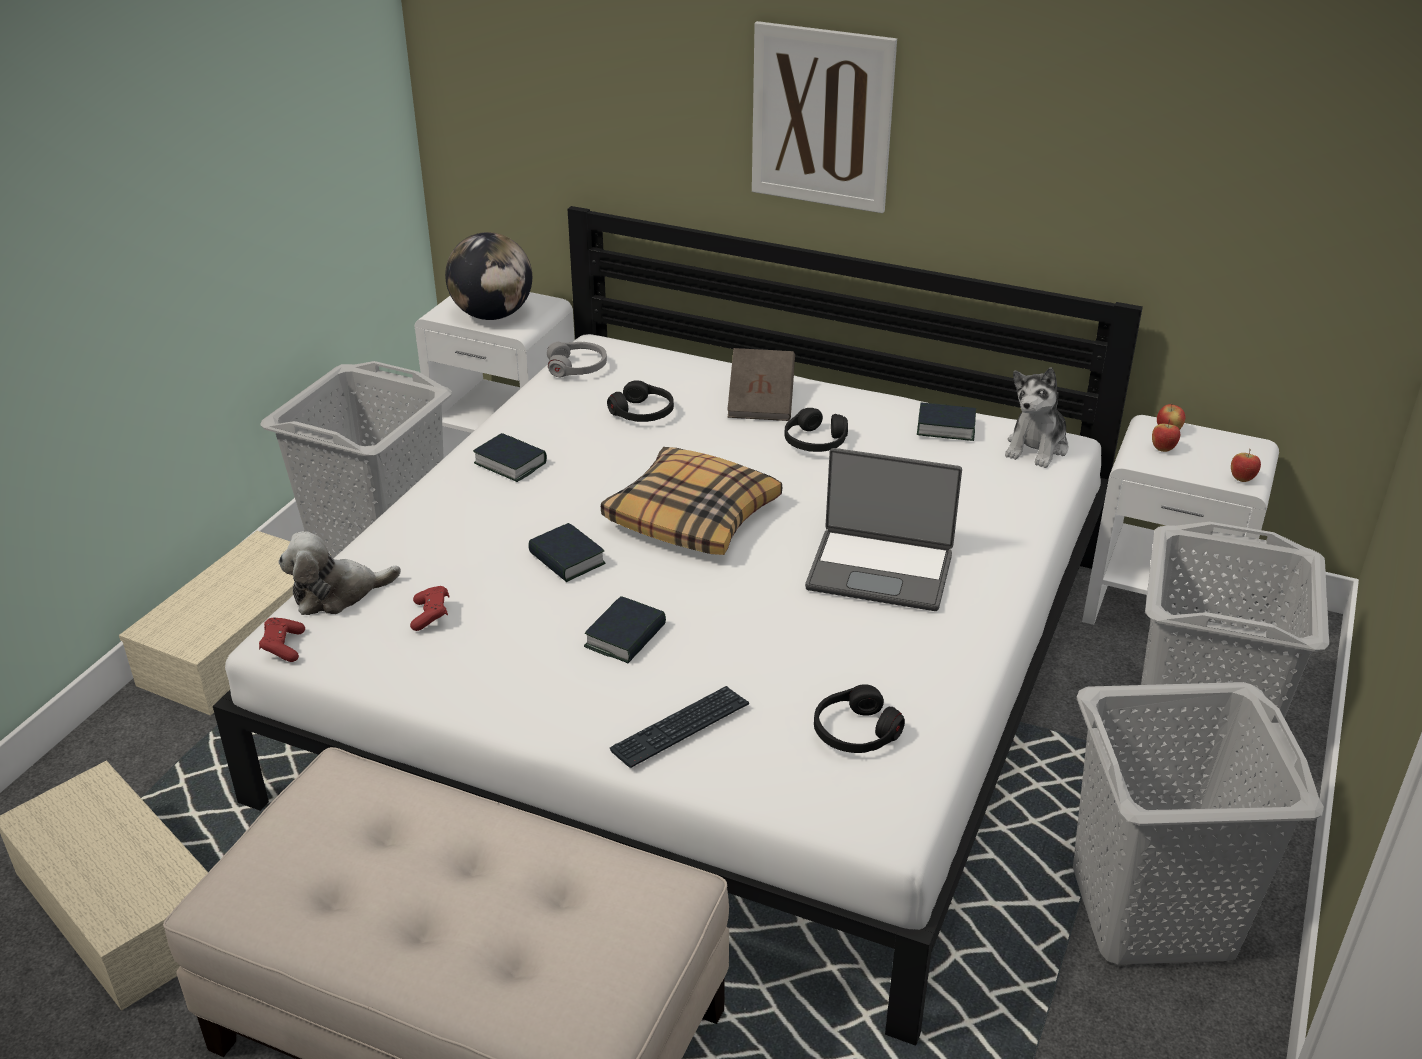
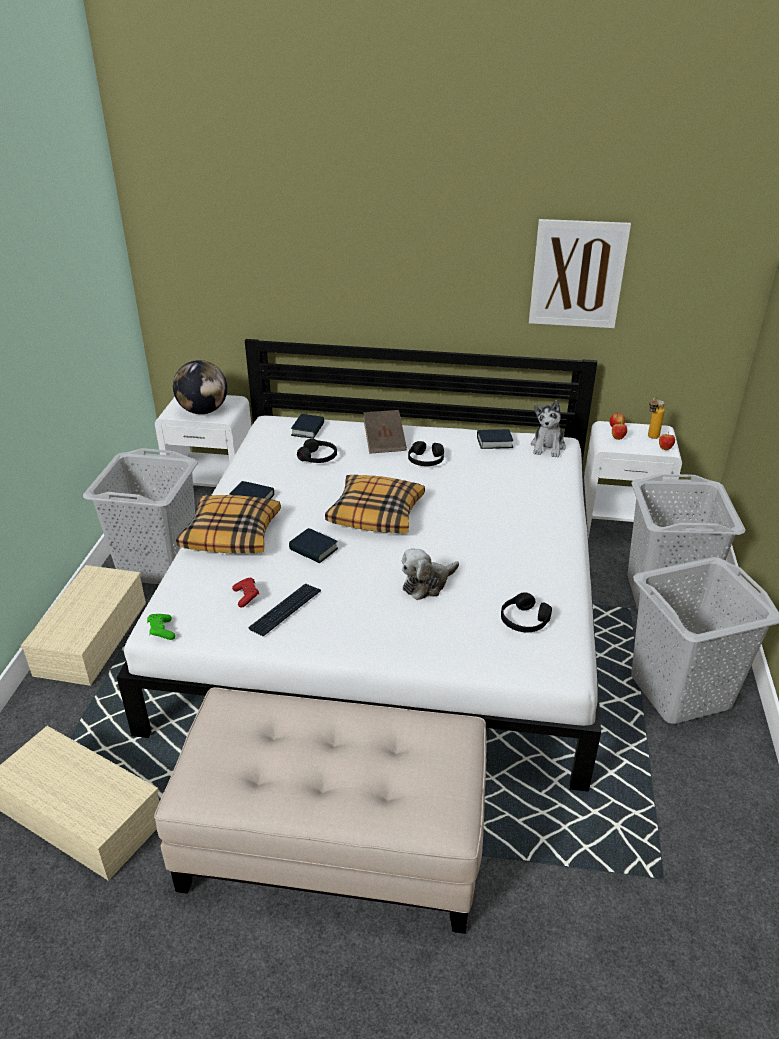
camera: 15 degrees left, 0 degrees up
(283, 647) = (161, 631): red game controller -> green game controller
(337, 594) = (181, 593): plush toy -> plush toy (427, 584)
(453, 514) = (231, 534): none -> pillow
(577, 367) = (266, 436): grey headphones -> none
(625, 636) = (369, 589): book -> book (308, 430)
(680, 728) = (426, 636): keyboard -> keyboard (285, 610)
(822, 117) = (402, 270): picture -> picture (577, 274)
(880, 570) = (496, 527): laptop -> none
(1223, 456) = (650, 437): none -> bottle

